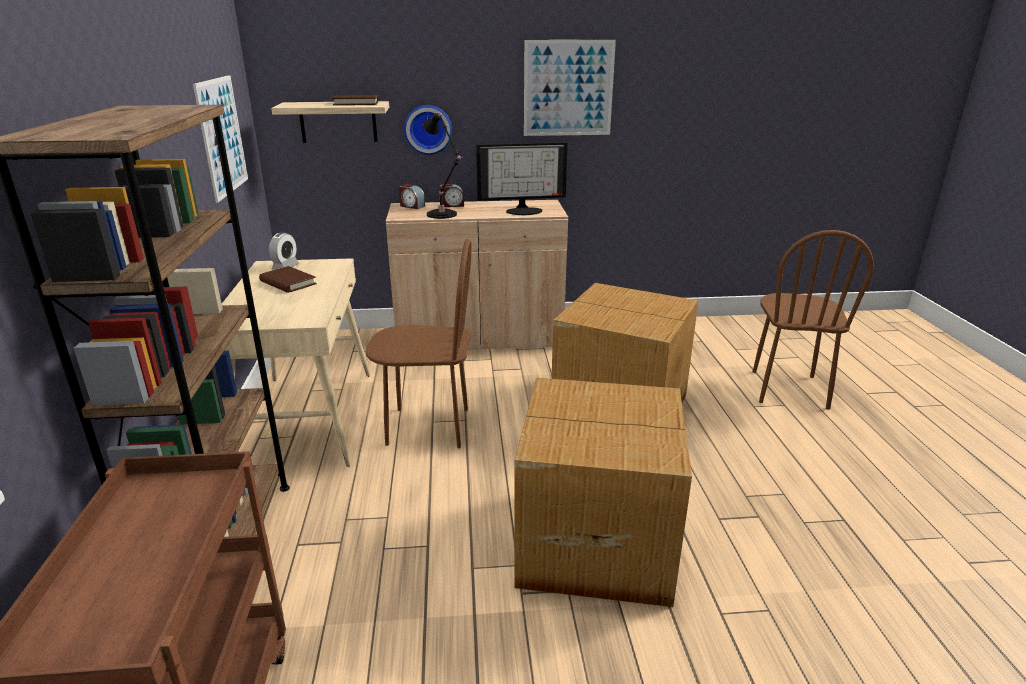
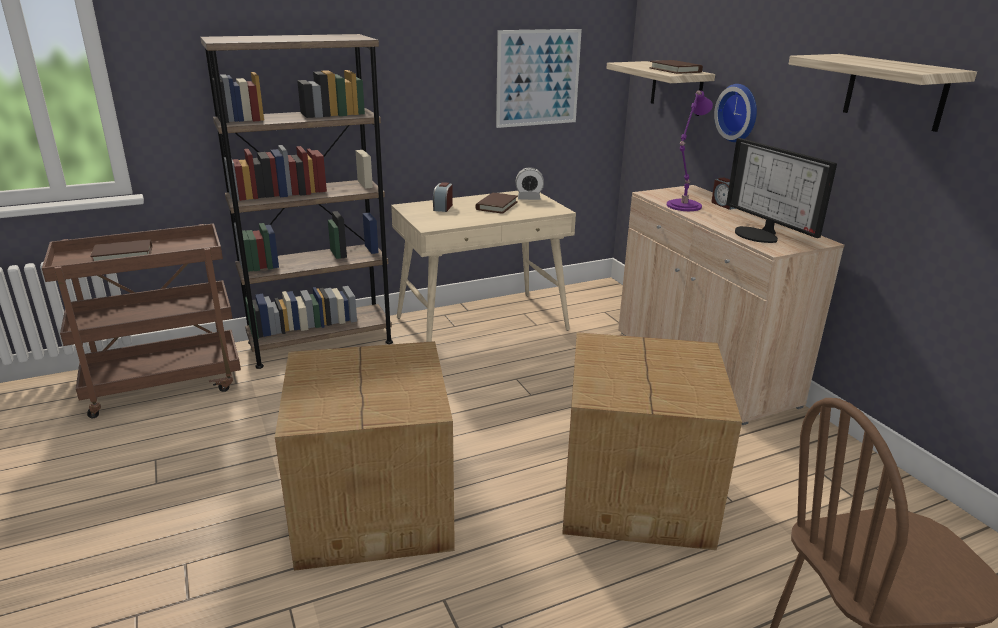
camera: 70 degrees right, 0 degrees up
(122, 576) = (123, 255): none -> brown book
(412, 206) = (693, 192): alarm clock -> alarm clock (443, 207)
(428, 427) = (505, 378): brown chair -> none
(443, 215) = (682, 206): black table lamp -> purple table lamp
(568, 88) = (895, 92): picture -> shelf

